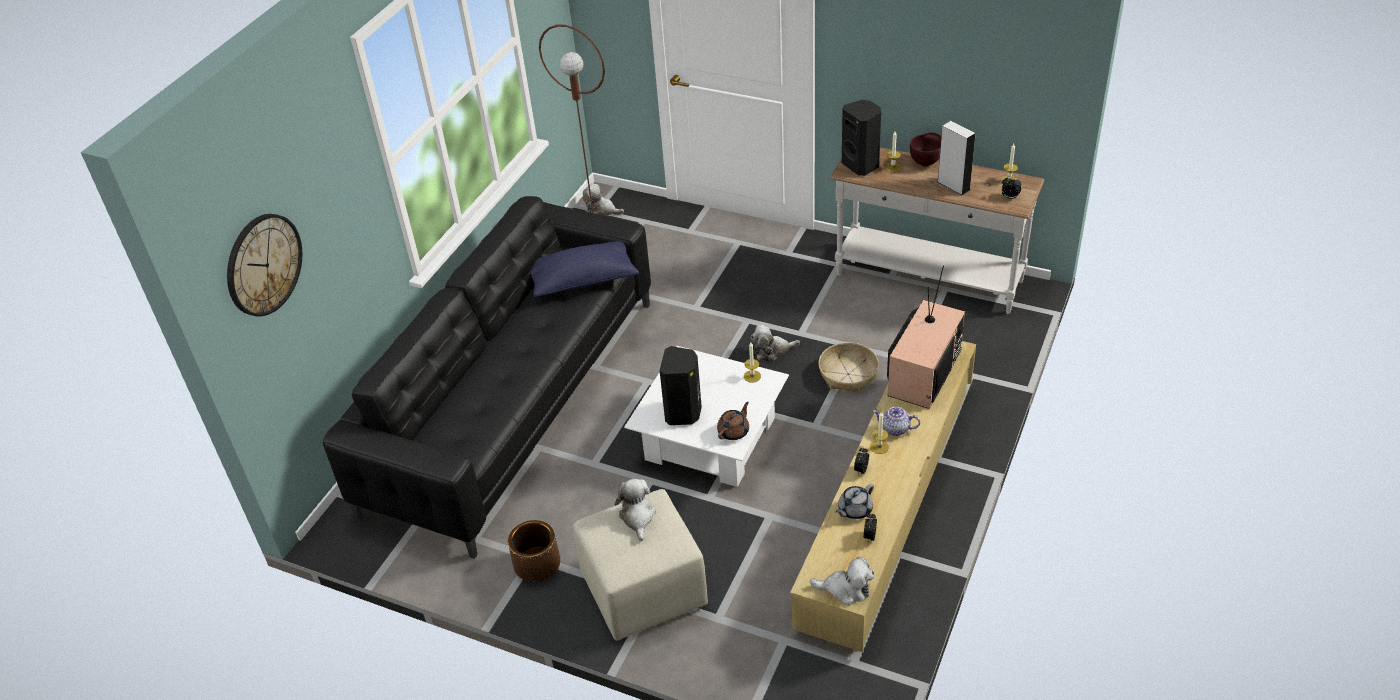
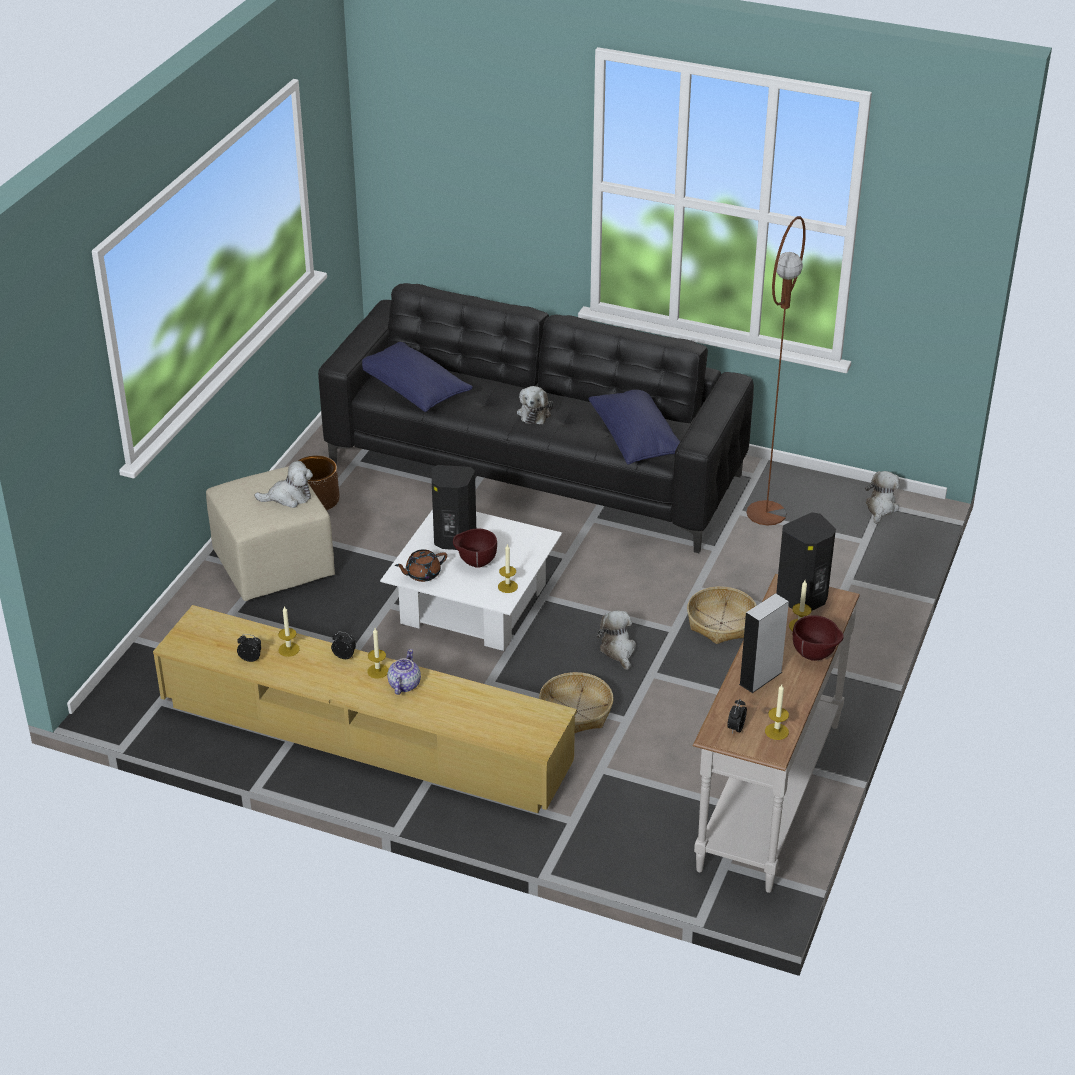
camera: 85 degrees right, 5 degrees down
(263, 264) = (417, 135): wall clock -> none
(472, 426) = (413, 390): none -> blue pillow
(719, 397) = (475, 563): none -> brown bowl
(734, 431) = (422, 574): brown teapot -> brown teapot turned 120 degrees clockwise
(739, 295) = (721, 623): none -> basket
(846, 589) = (187, 640): plush toy -> plush toy (534, 413)
(854, 510) = (289, 649): grey teapot -> candle
(923, 371) = (498, 712): television -> none

